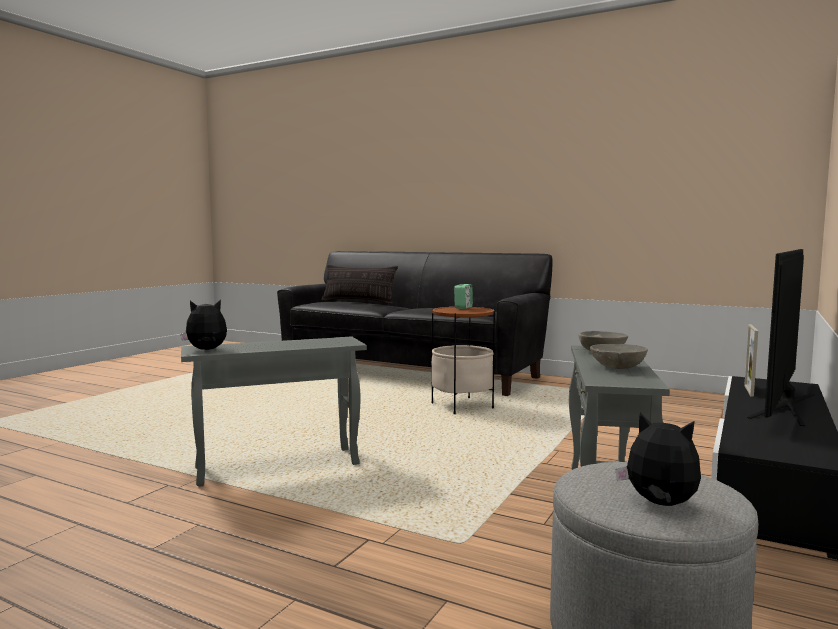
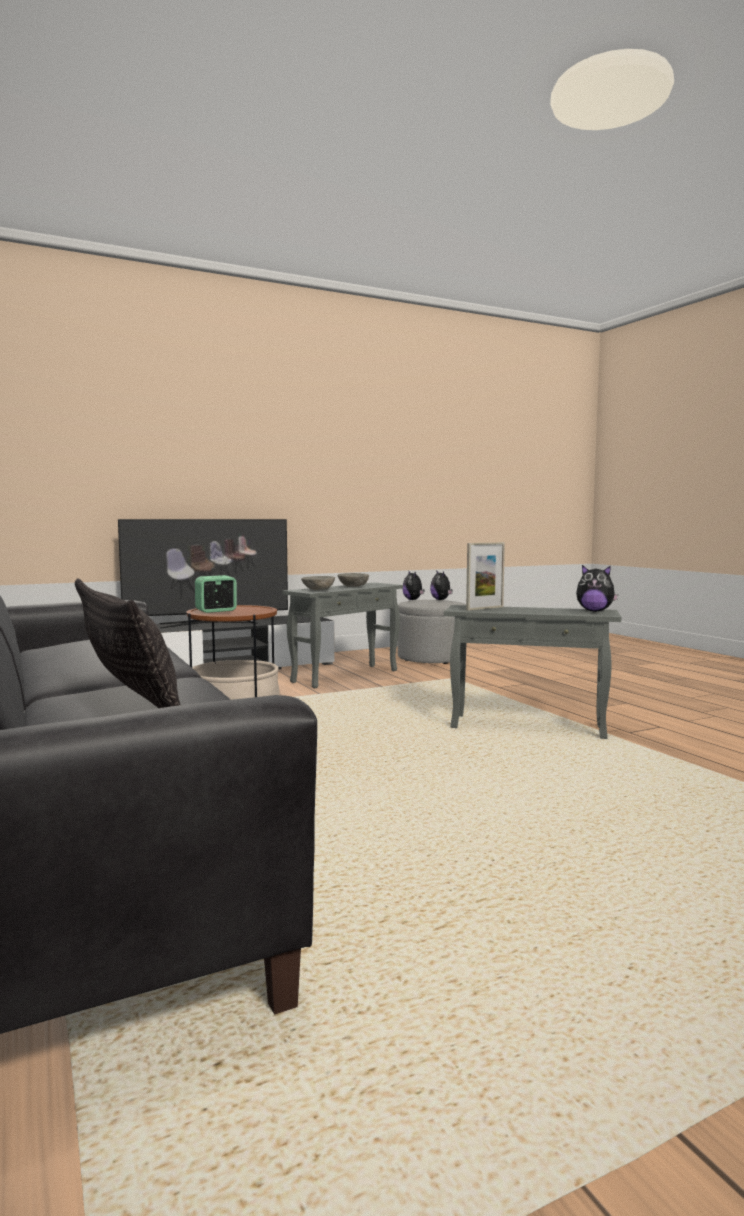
camera: 145 degrees left, 0 degrees up
(727, 496) = (413, 600): none -> plush toy
(748, 391) = (177, 629): picture frame -> picture frame (485, 608)

